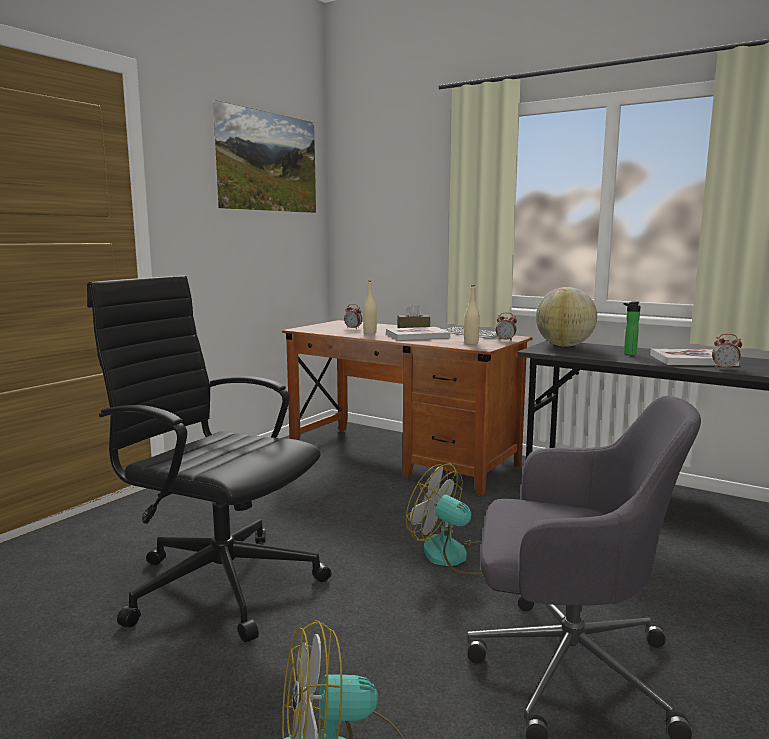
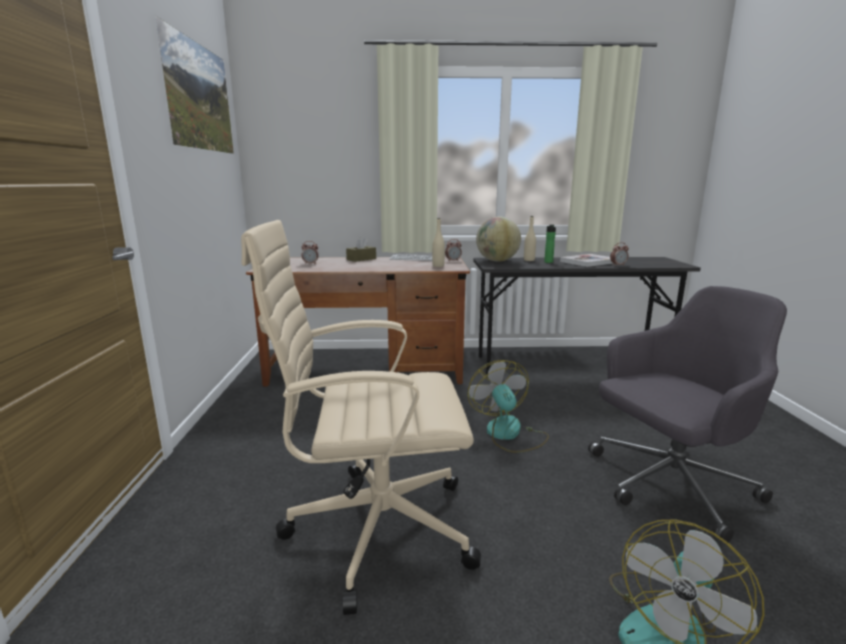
camera: 35 degrees left, 5 degrees up
(219, 583) = (374, 528): black office chair -> beige office chair
(370, 333) = (337, 266): beige bottle -> beige bottle (529, 260)
(417, 336) = (382, 264): book -> none
(455, 556) = (509, 434): fan -> fan turned 75 degrees clockwise

